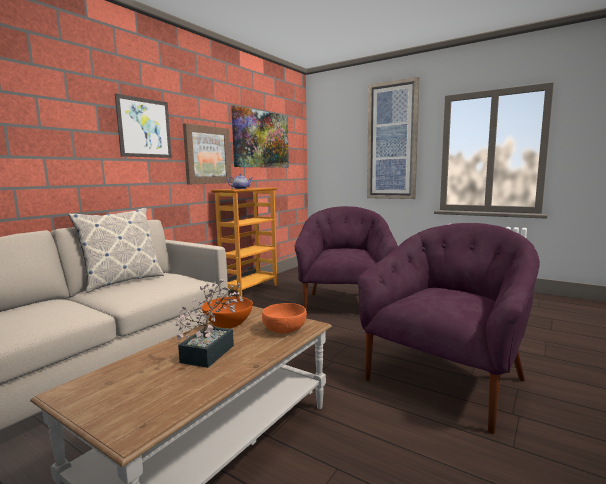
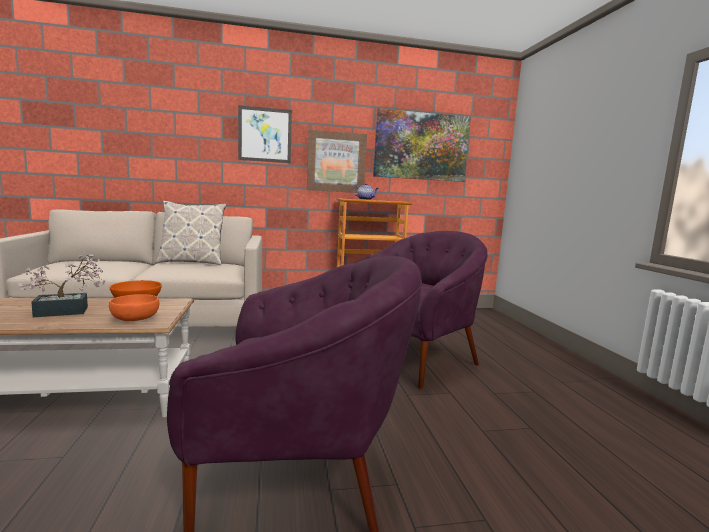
camera: 45 degrees right, 0 degrees up
(392, 141) = (599, 143): picture -> none

